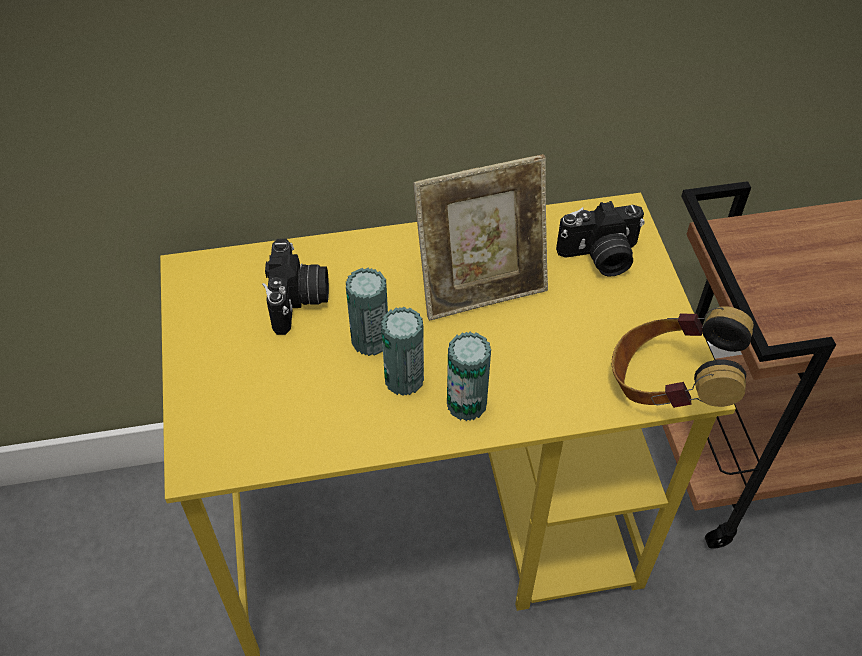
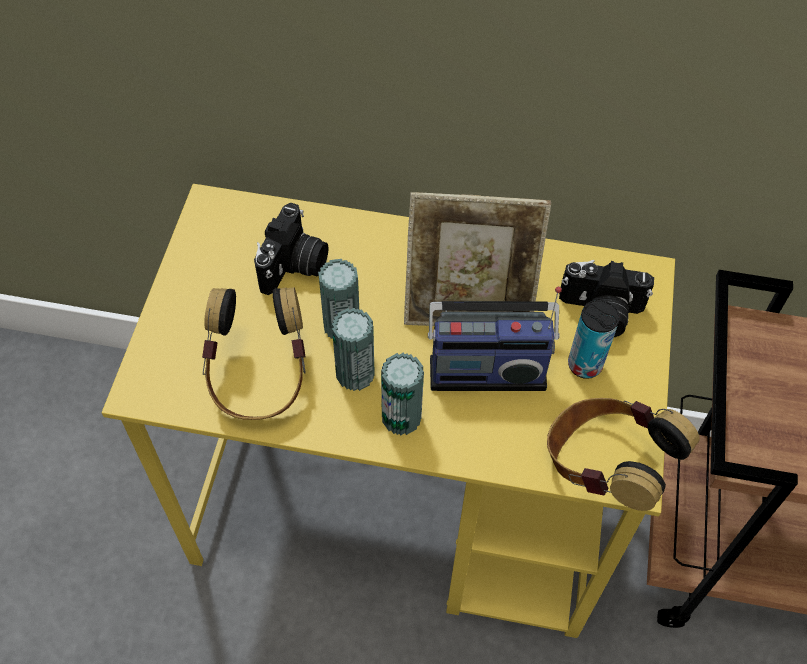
camera: 20 degrees right, 5 degrees up
(312, 413) = (259, 378): none -> headphones
(523, 336) = (486, 369): none -> radio
(608, 304) = (584, 365): none -> can

